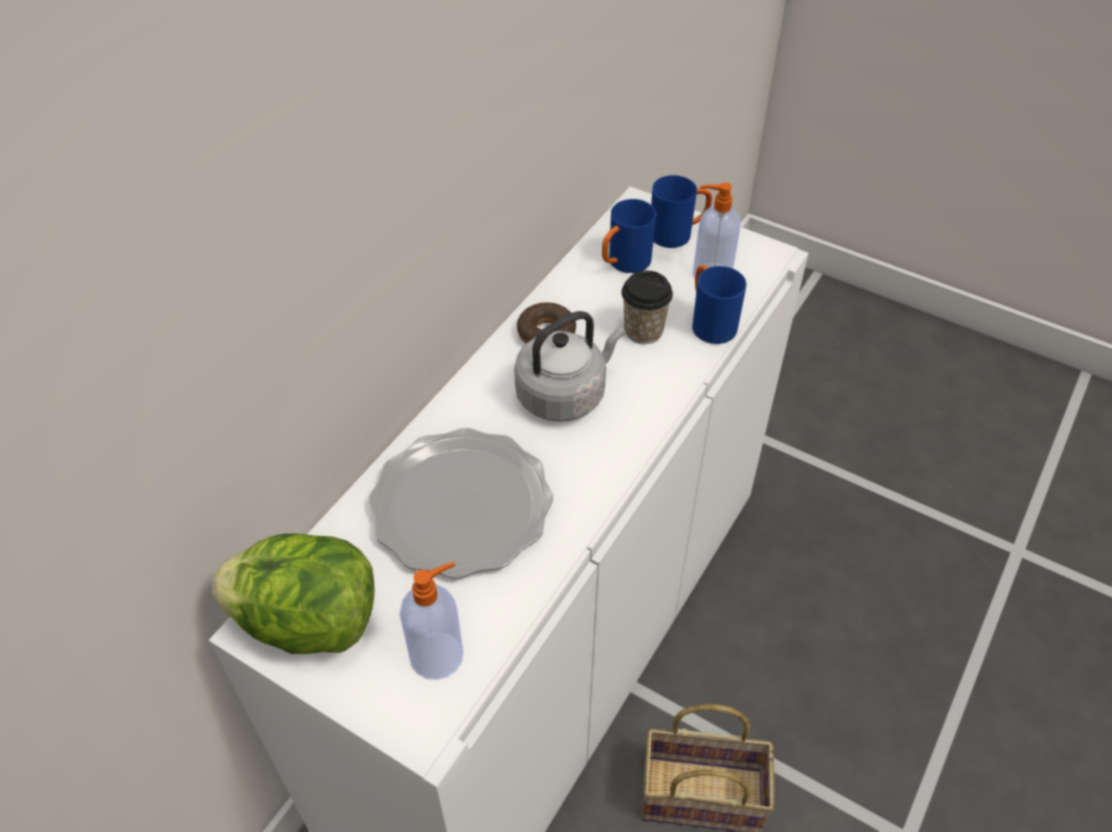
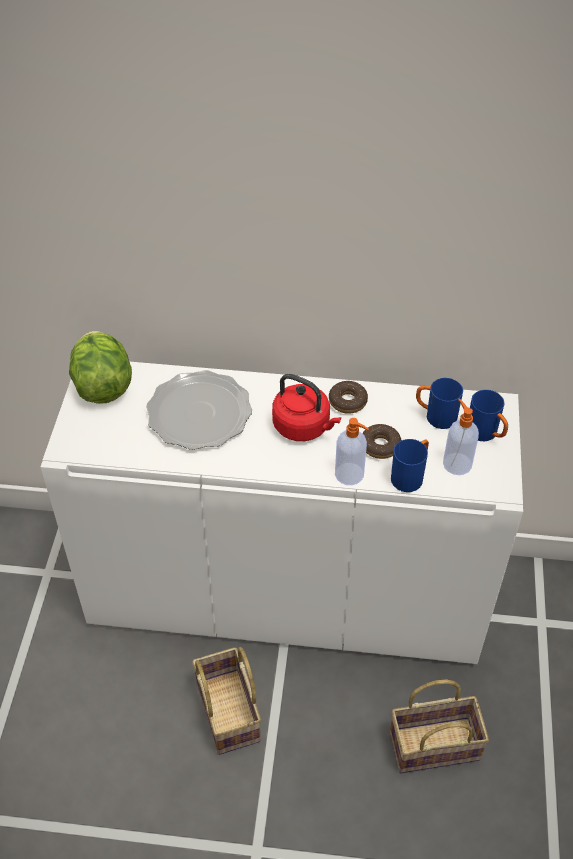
camera: 65 degrees right, 0 degrees up
(438, 655) = (107, 439): soap dispenser -> soap dispenser (350, 475)
(565, 394) = (304, 427): grey kettle -> red kettle
(643, 331) = (380, 445): cup -> donut
(828, 581) = (436, 744): none -> basket

